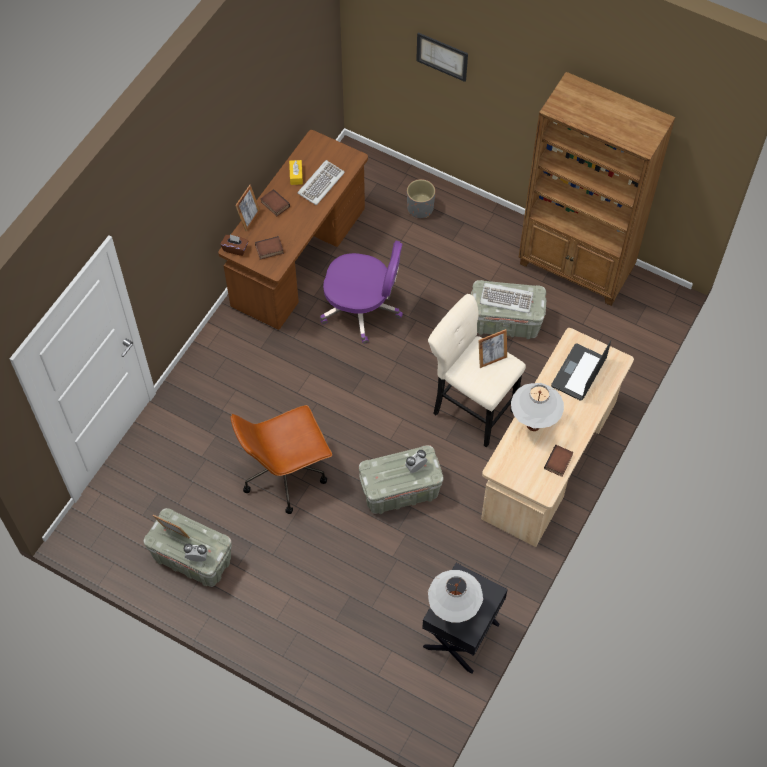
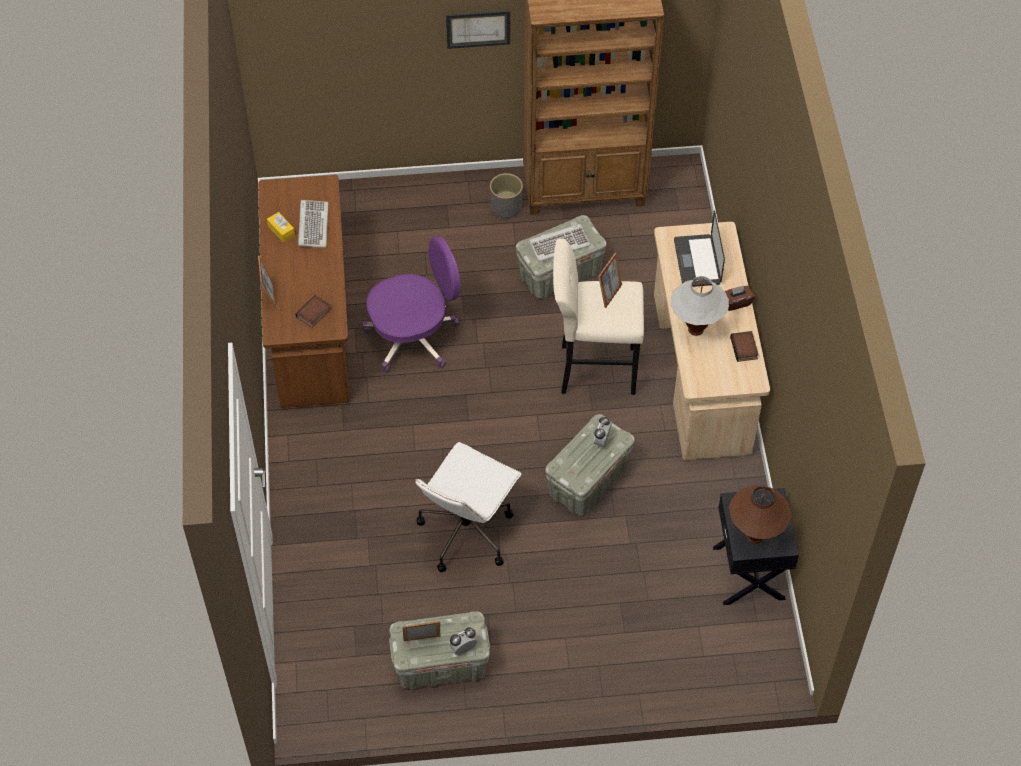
camera: 35 degrees left, 5 degrees down
(235, 248) = (278, 331): brown tissue box -> brown tissue box (736, 302)
(274, 204) = (282, 269): book -> none
(285, 474) = (466, 531): brown office chair -> white office chair
(420, 208) = (393, 214): grey planter -> grey planter (506, 207)
(442, 56) = (371, 31): picture -> picture (478, 28)
(453, 612) = (754, 537): white table lamp -> brown table lamp

